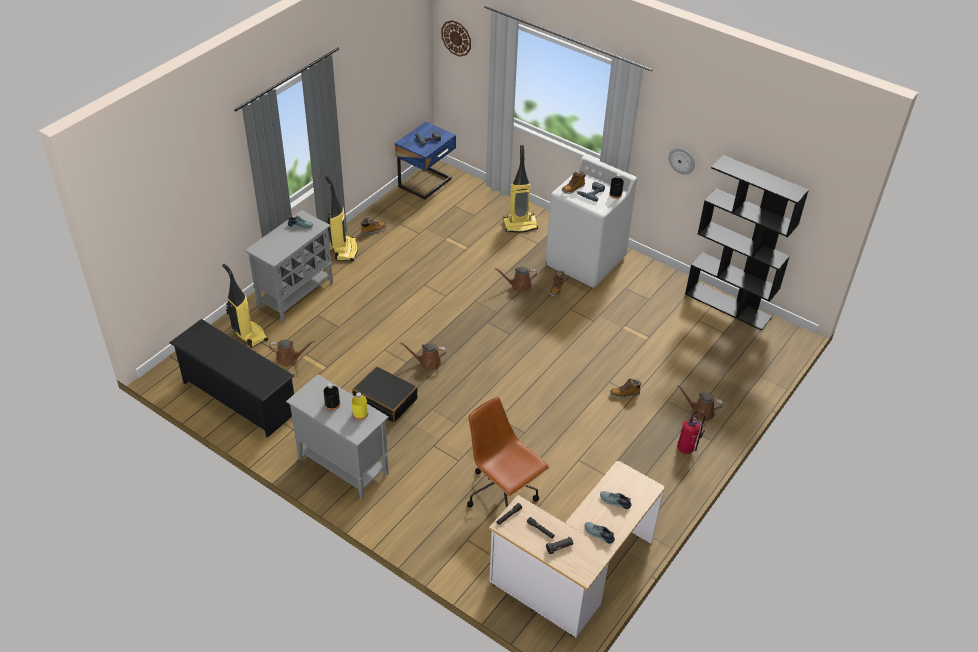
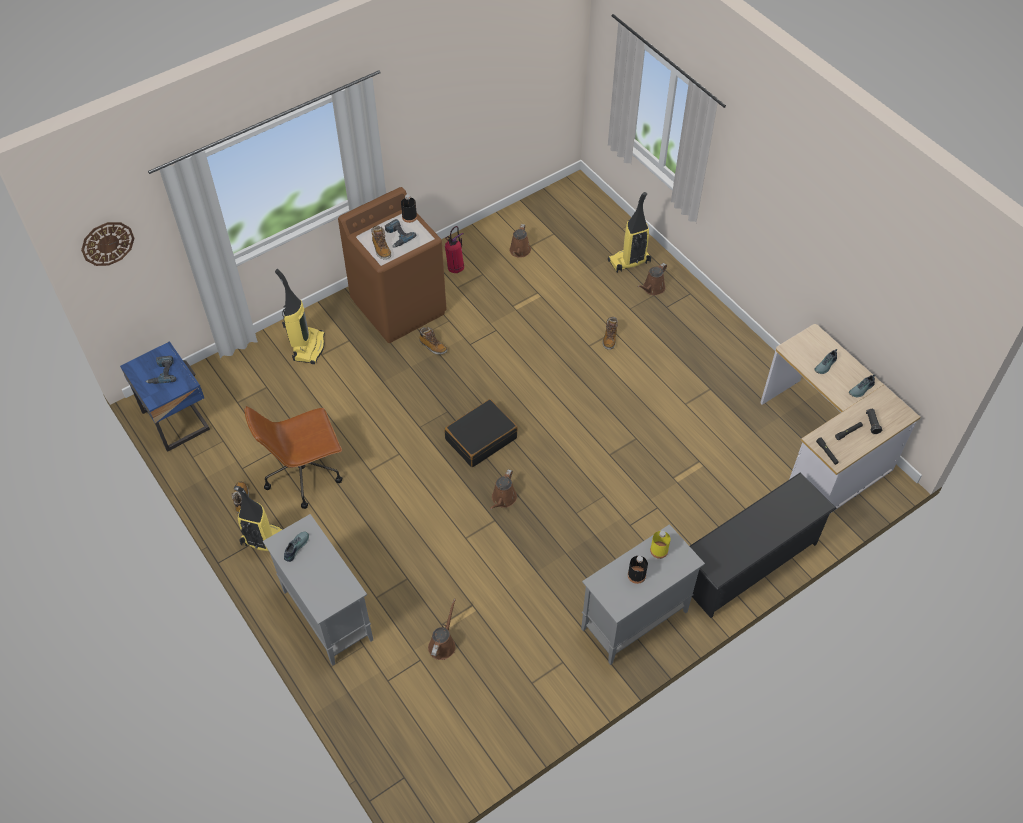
camera: 70 degrees left, 10 degrees up
(238, 398) = (491, 715): black shoe rack -> black shoe rack (748, 563)
(248, 335) = (380, 685): vacuum cleaner -> vacuum cleaner (629, 262)
(385, 400) = (547, 555): black suitcase -> black suitcase (481, 438)
(503, 494) = (712, 480): brown office chair -> brown office chair (305, 474)
(519, 286) = (413, 378): brown watering can -> brown watering can (519, 251)
(585, 261) = (399, 307): white washing machine -> brown washing machine
(682, 160) = (425, 133): wall clock -> none
(686, 449) = (695, 316): fire extinguisher -> fire extinguisher (455, 268)
(728, 305) = (517, 215): black bookcase -> none

